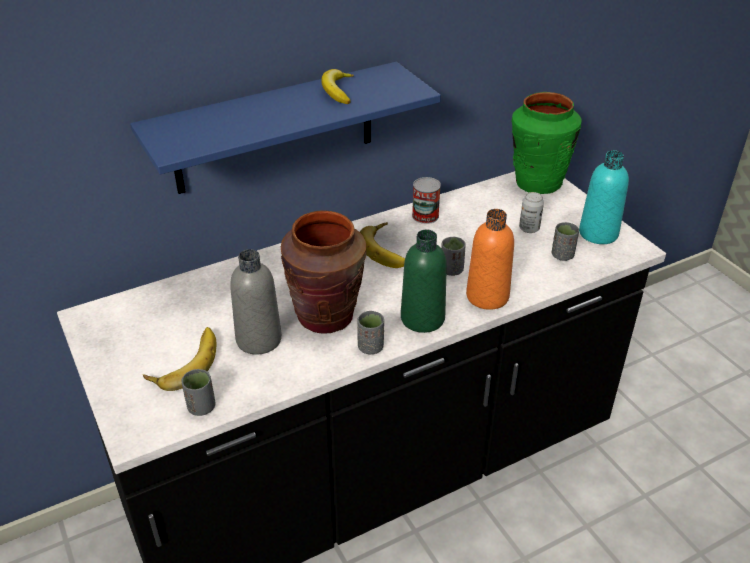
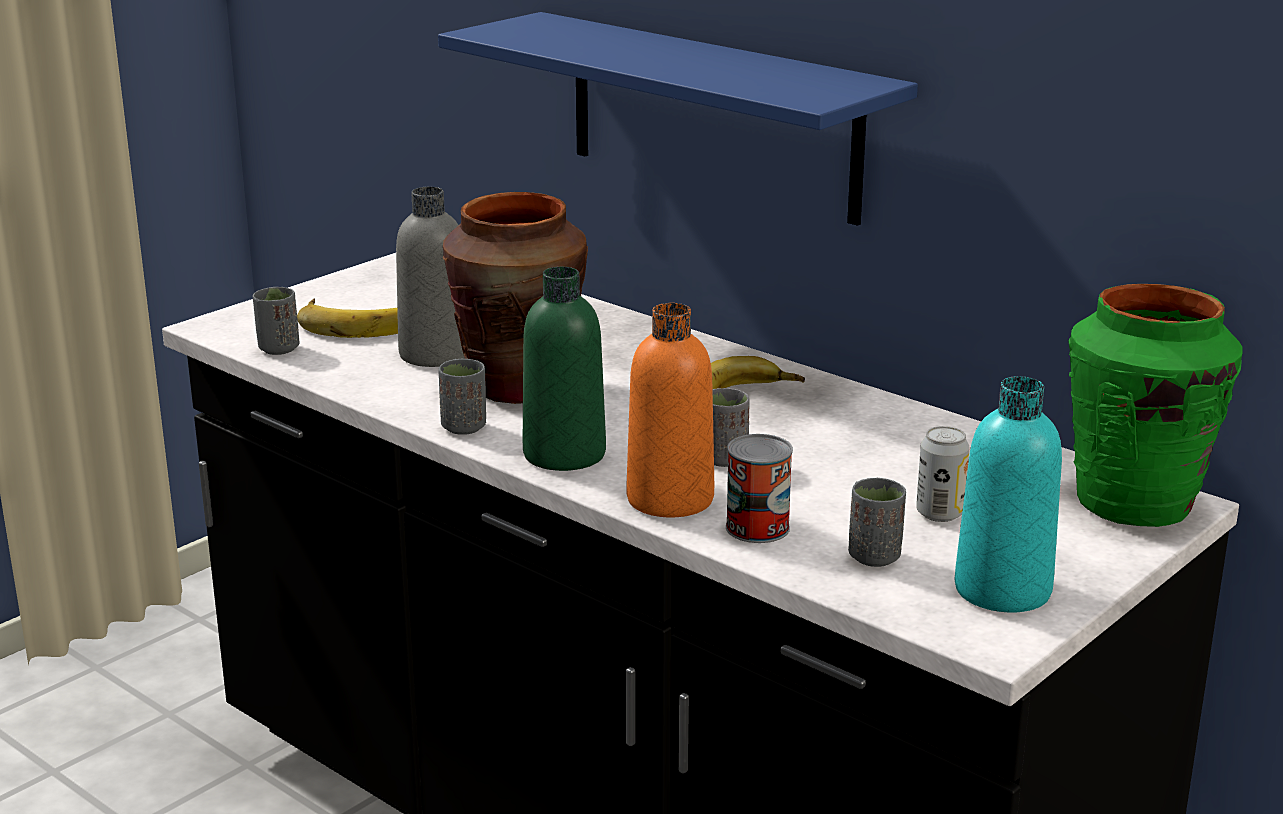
camera: 70 degrees right, 15 degrees down
(337, 91) = (750, 68): banana -> none
(425, 216) = (877, 415): can -> can (757, 528)

